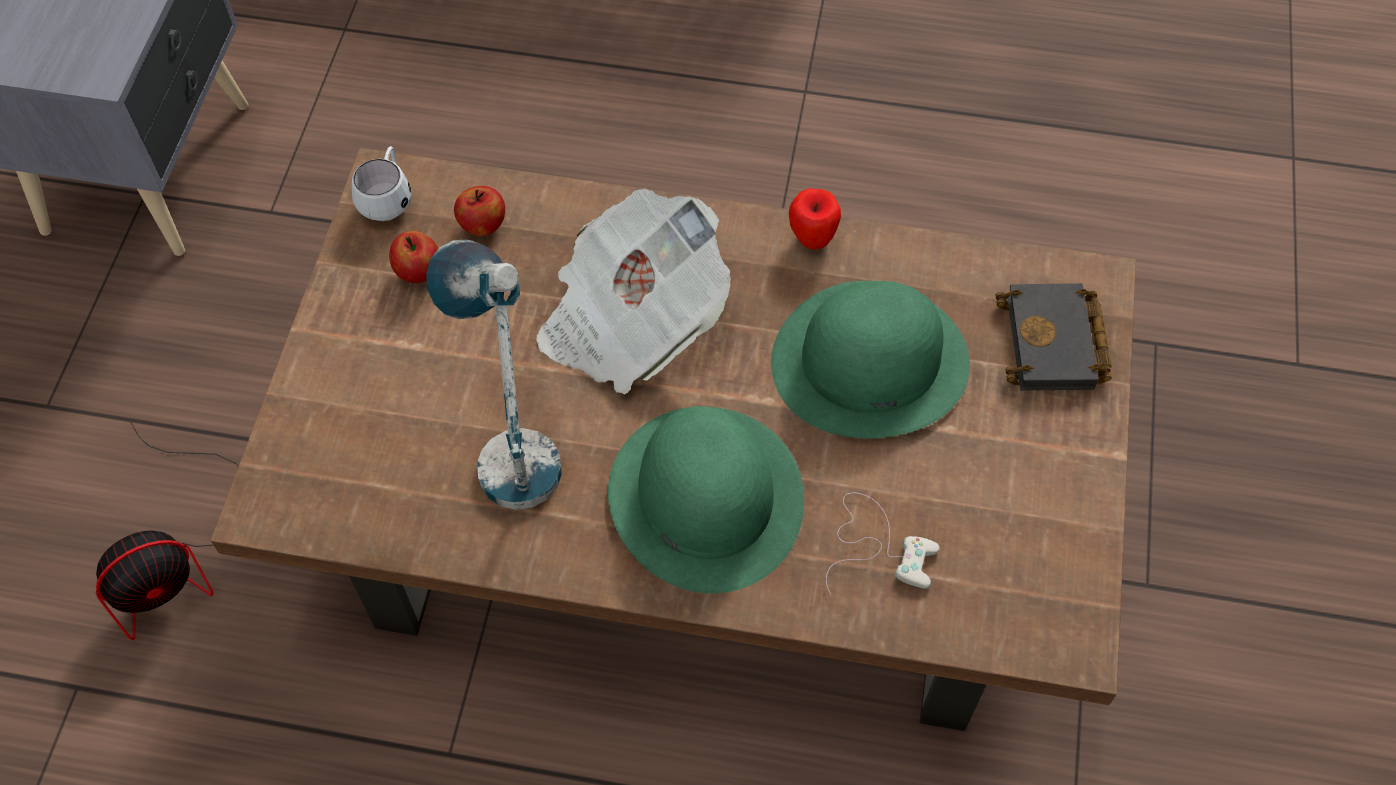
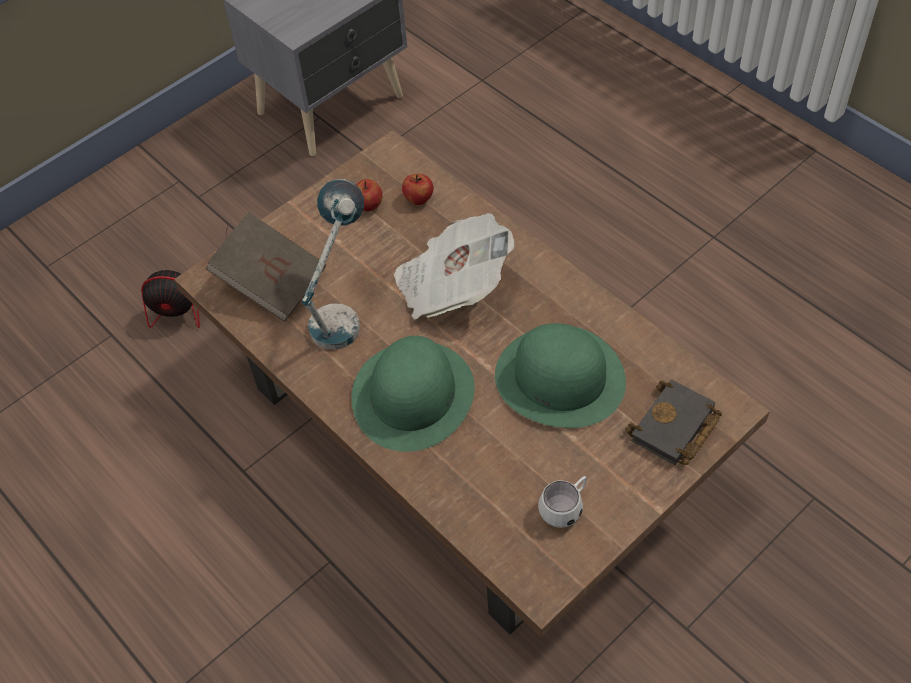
camera: 40 degrees right, 5 degrees down
(368, 458) = (271, 281): none -> brown book
(388, 199) = (384, 162): white mug -> white mug (565, 508)
(812, 240) = (585, 297): apple -> none
(877, 545) = (479, 472): white game controller -> none

